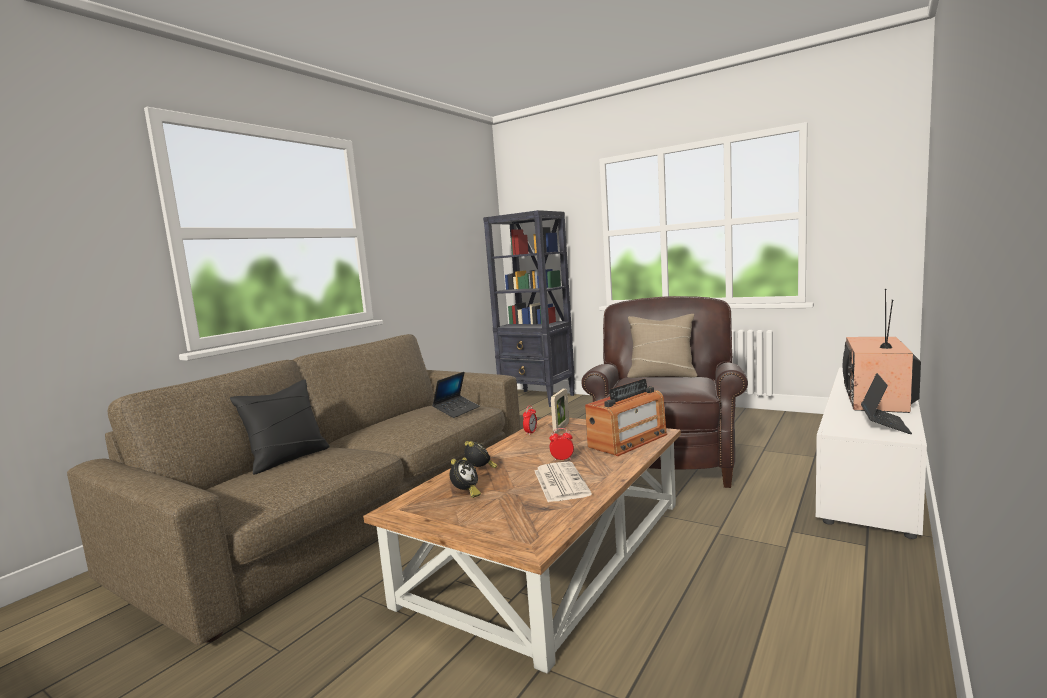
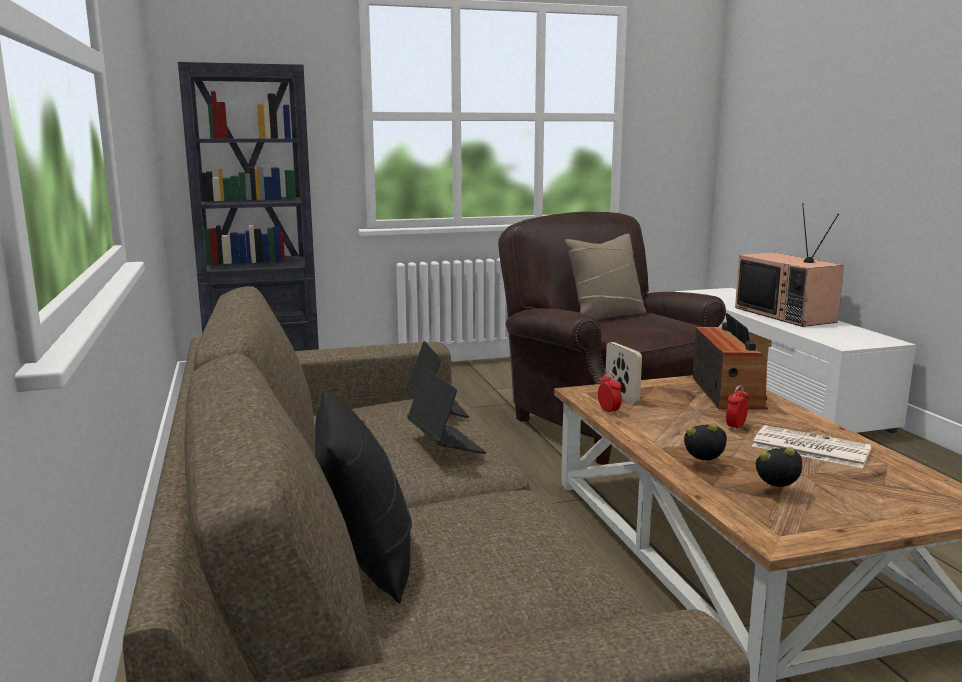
camera: 50 degrees left, 5 degrees up
(466, 493) = (778, 491): alarm clock -> alarm clock turned 60 degrees counterclockwise
(884, 424) = (853, 334): laptop -> laptop (445, 444)

